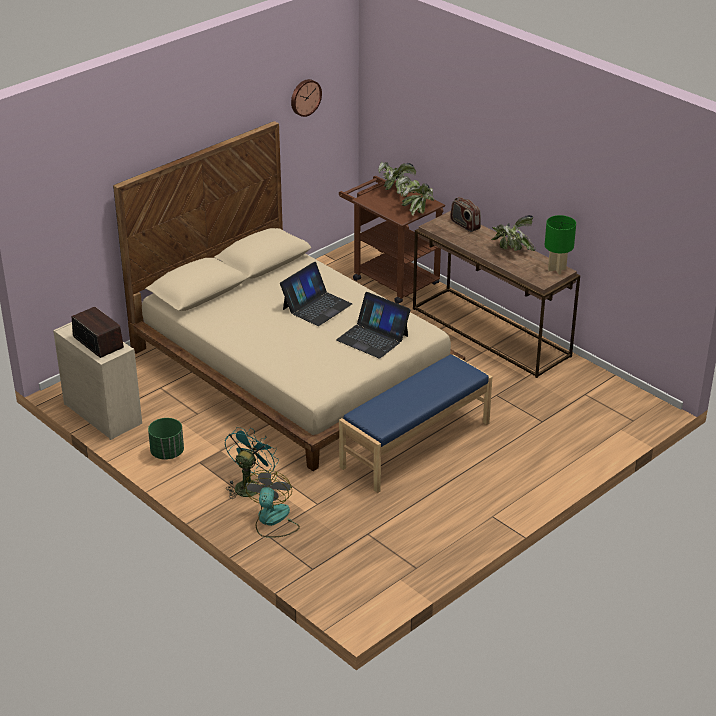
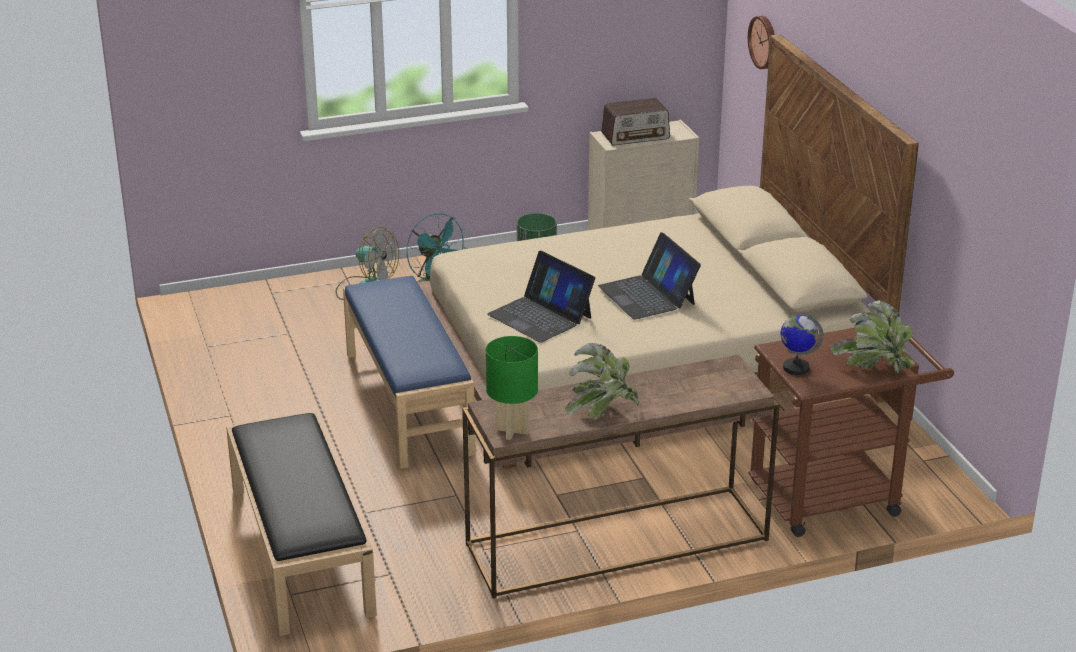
camera: 115 degrees right, 5 degrees down
(305, 97) = (965, 157): wall clock -> wall clock (764, 42)
(373, 338) = (540, 316): laptop -> laptop turned 105 degrees counterclockwise
(416, 210) = (796, 368): potted plant -> globe
(465, 225) = (713, 393): radio -> none
(594, 432) = (299, 548): none -> black bench

